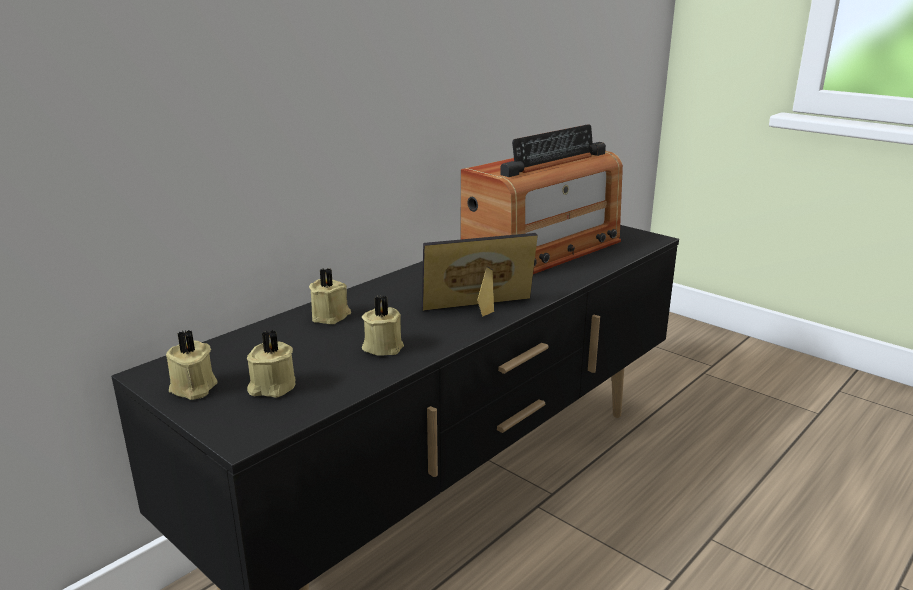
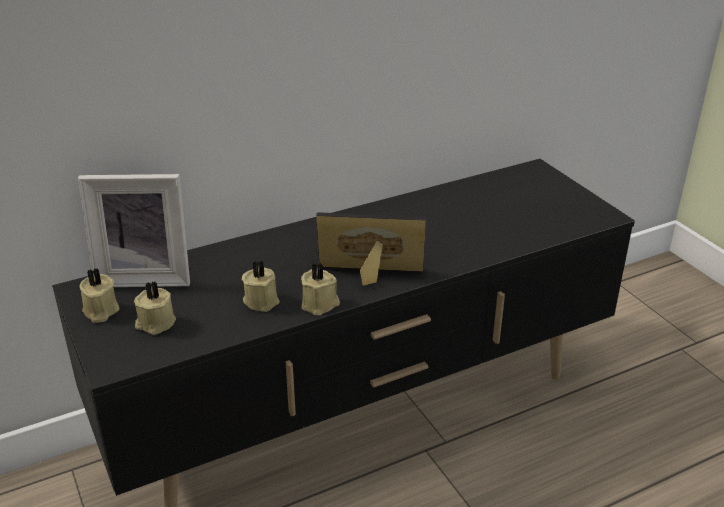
camera: 20 degrees right, 10 degrees up
(229, 347) = (145, 275): none -> picture frame
(331, 316) = (241, 258): beige candle -> beige candle (320, 304)
(543, 249) = (481, 211): radio -> none

